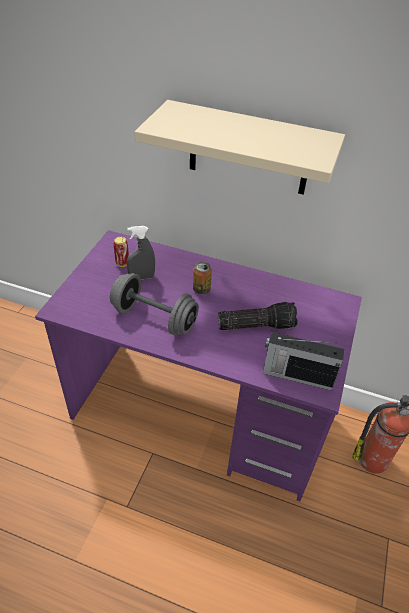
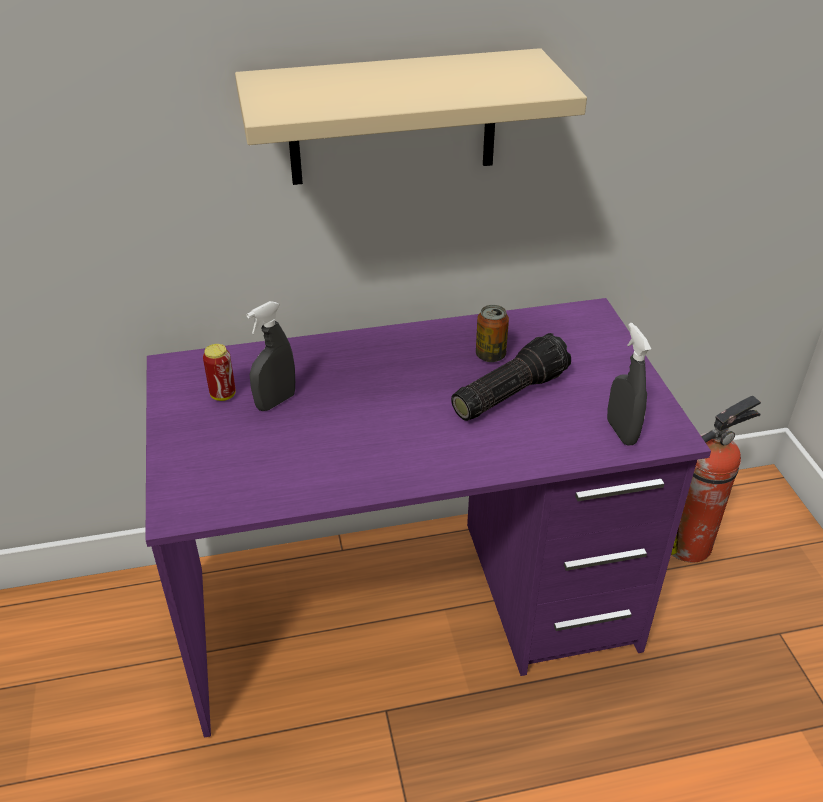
camera: 30 degrees left, 5 degrees down
(154, 318) = (353, 450): grey dumbbell -> none
(201, 289) = (386, 379): can -> can (490, 355)
(296, 375) = (621, 432): radio -> grey spray bottle

